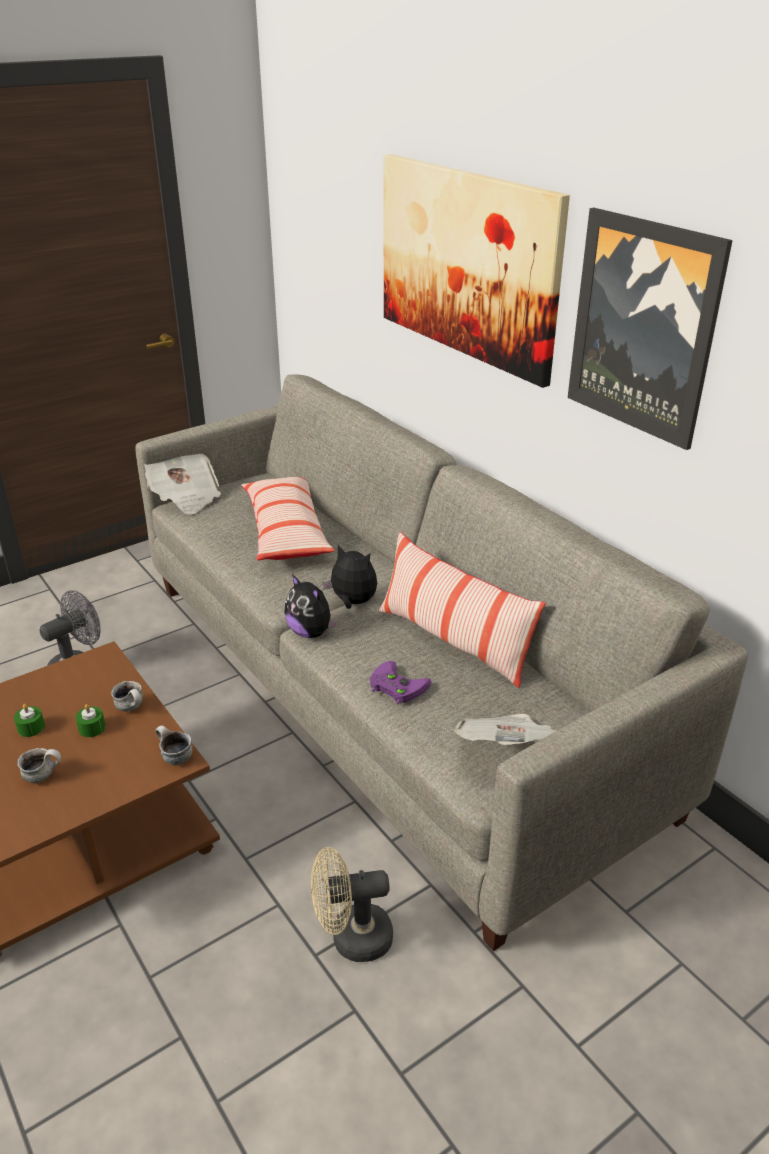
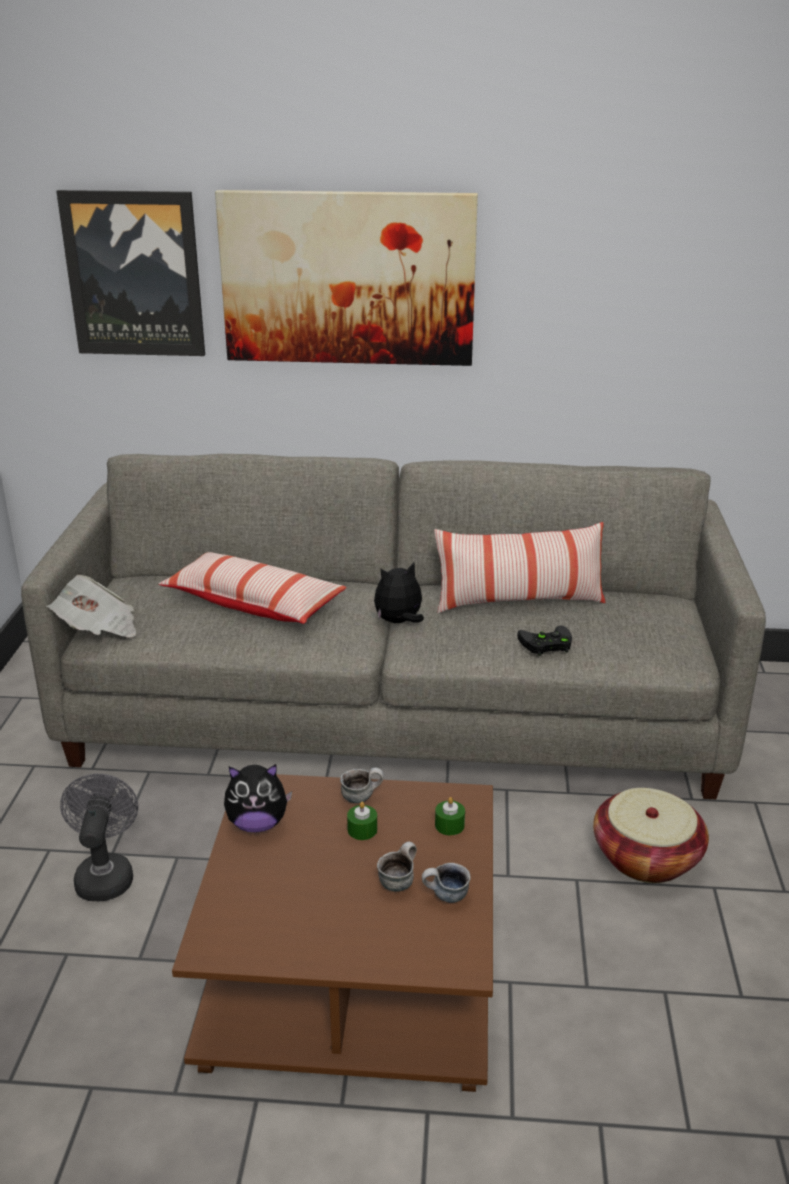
camera: 50 degrees left, 5 degrees down
(31, 727) = (313, 867): green candle -> green candle (449, 825)
(174, 757) = (461, 798): mug -> mug (445, 897)
(311, 632) = (415, 654): plush toy -> plush toy (257, 824)
(351, 938) = (646, 857): beige fan -> basket
(395, 686) = (545, 644): purple game controller -> black game controller
(505, 750) = (665, 635): newspaper -> none
(644, 327) = (572, 285): picture -> picture (134, 274)

